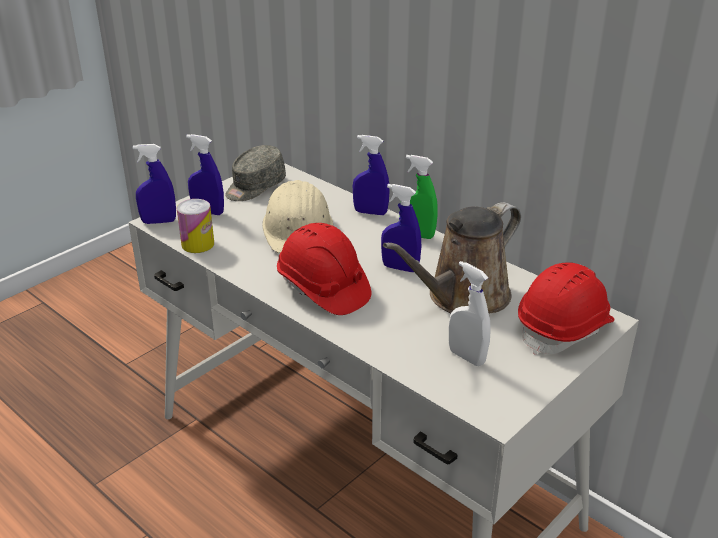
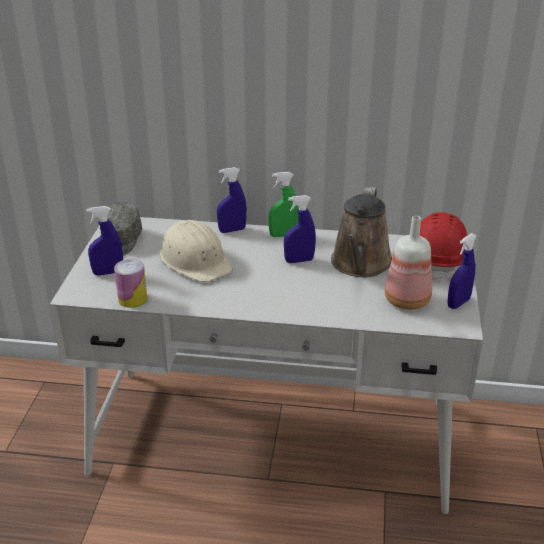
camera: 35 degrees left, 0 degrees up
(159, 221) = (76, 294): blue spray bottle -> blue spray bottle (458, 303)
(323, 289) = (266, 294): red hard hat -> none
(466, 357) = (405, 299): white spray bottle -> bottle

